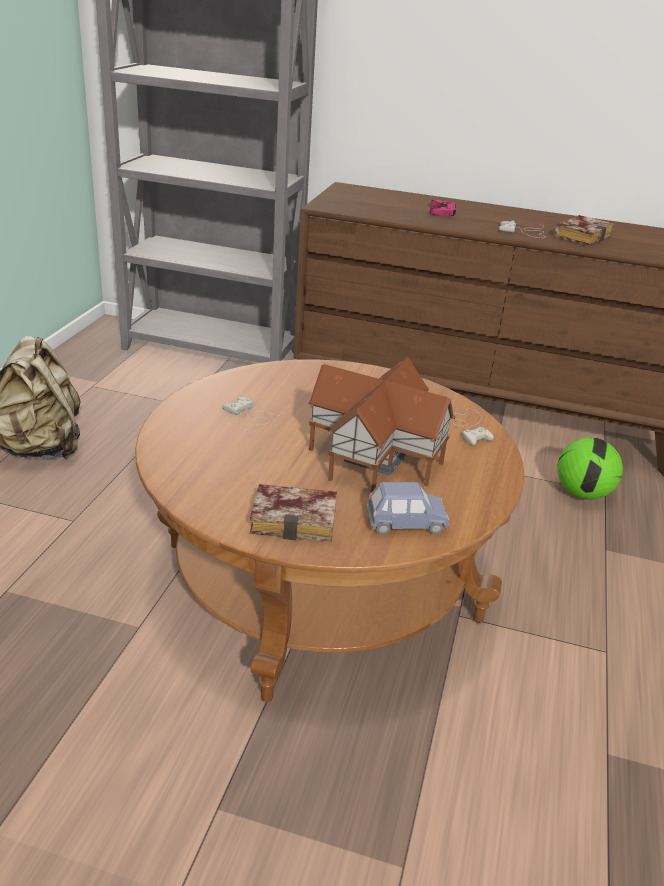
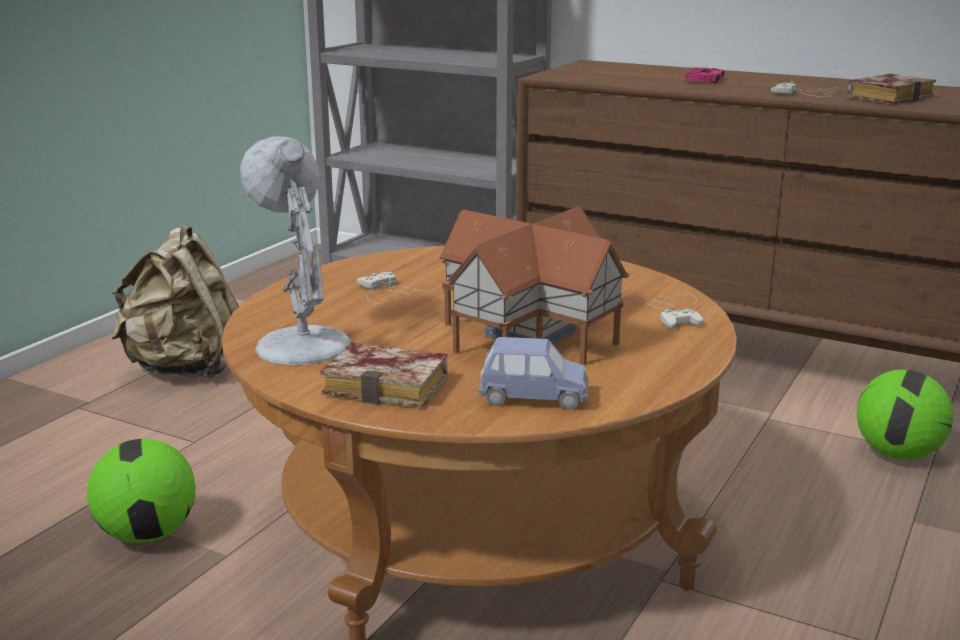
camera: 15 degrees right, 10 degrees down
(68, 614) = (147, 534): none -> football
(208, 478) = (301, 344): none -> white table lamp

